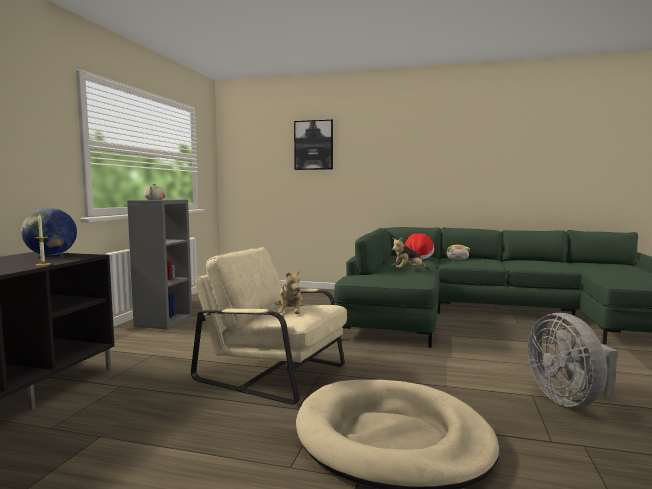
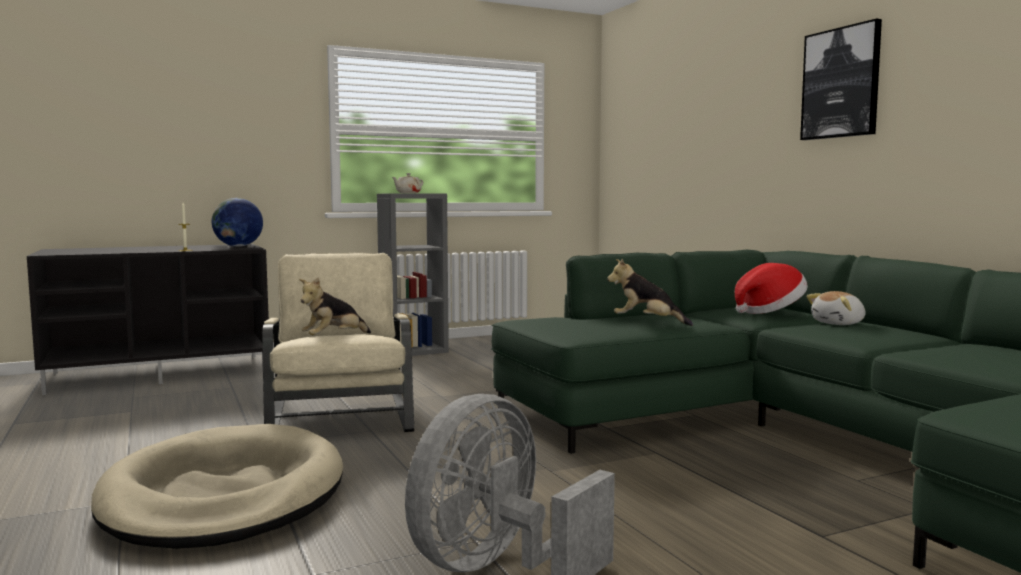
camera: 50 degrees right, 0 degrees up
(314, 145) = (699, 101): picture -> picture (841, 83)

